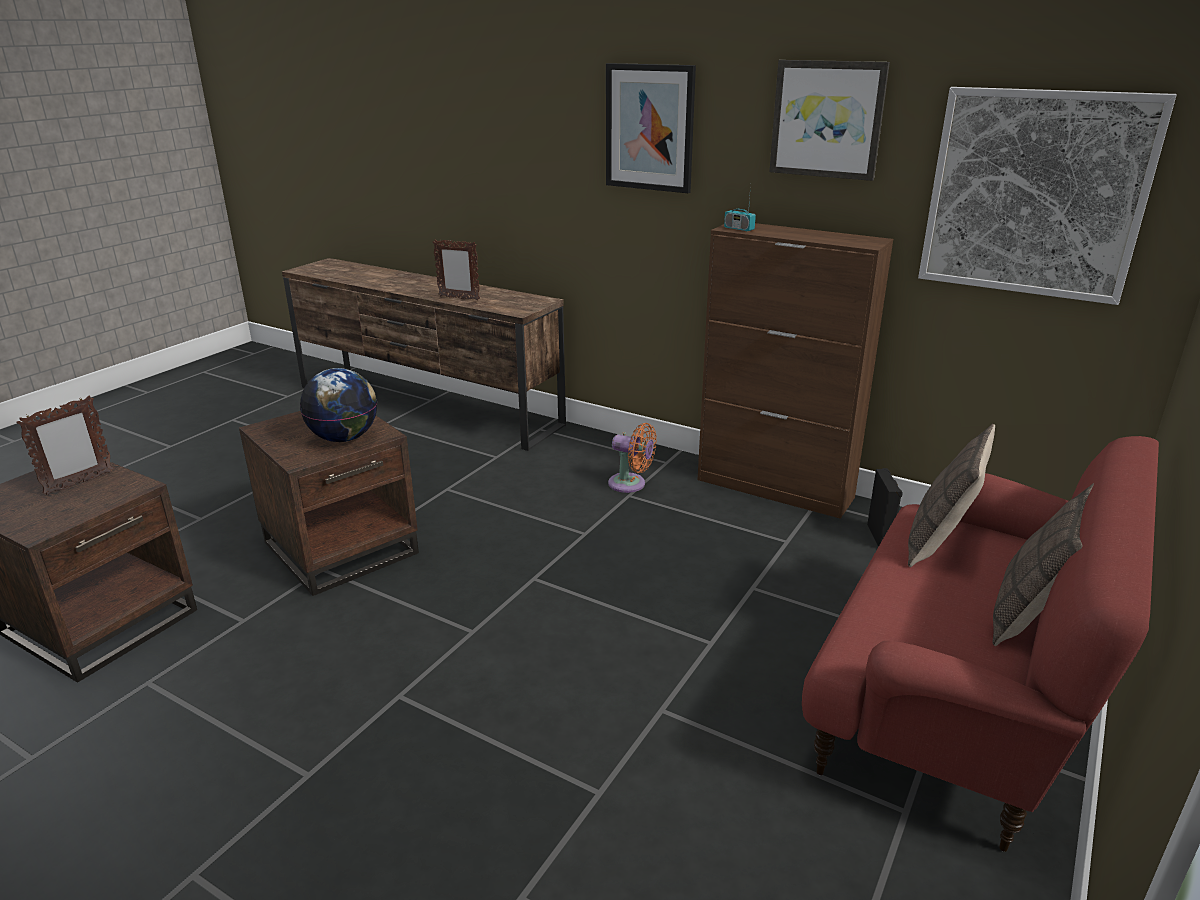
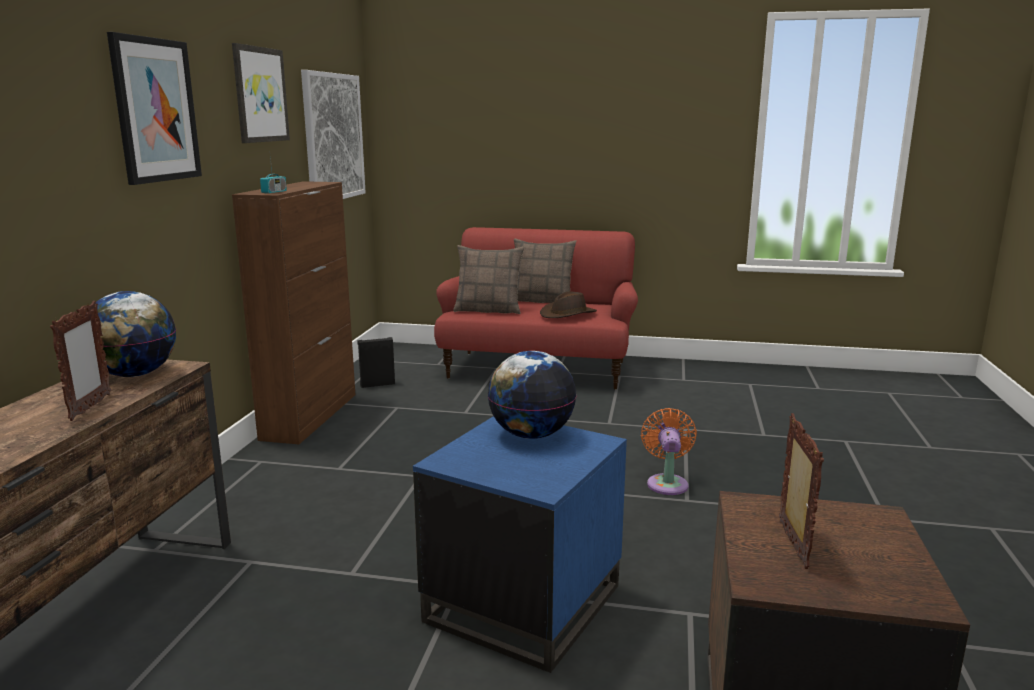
camera: 110 degrees left, 10 degrees down
(79, 483) = (792, 544): picture frame -> picture frame turned 75 degrees clockwise
(342, 547) = (522, 602): brown side table -> blue side table
(512, 303) = (134, 374): none -> globe
(630, 484) = (315, 470): orange fan -> orange fan (667, 483)
(901, 618) = (568, 314): none -> brown hat

